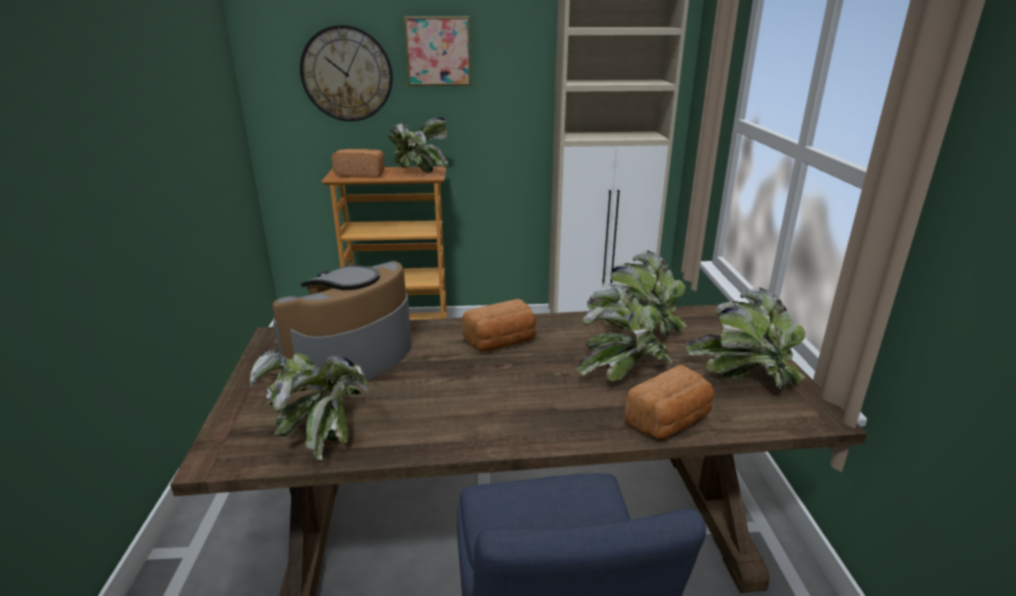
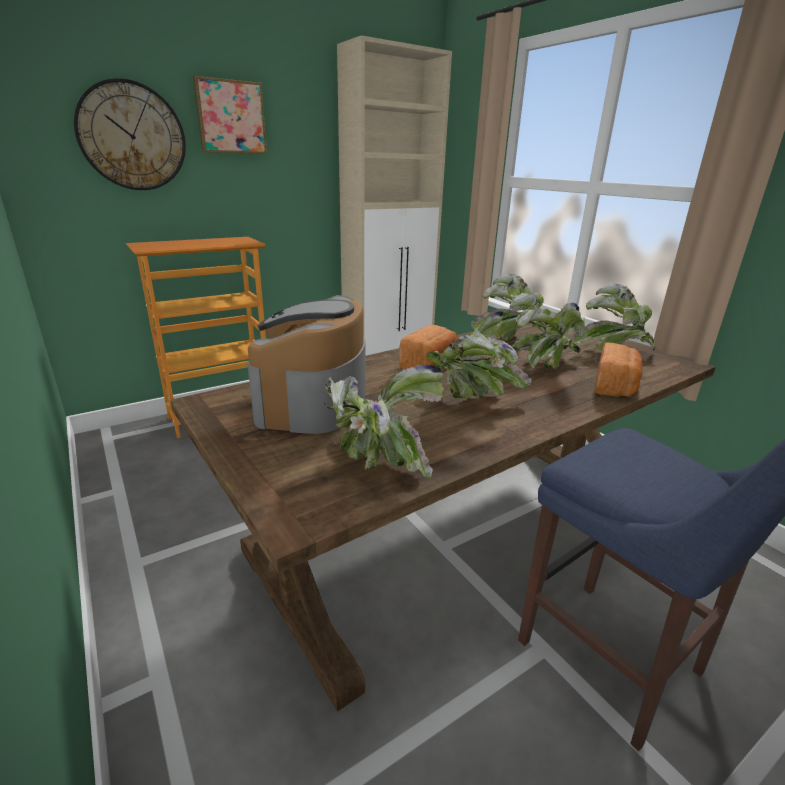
camera: 30 degrees left, 0 degrees up
(361, 174) = (171, 245): bread -> none
(418, 173) = (230, 241): potted plant -> potted plant (469, 399)

